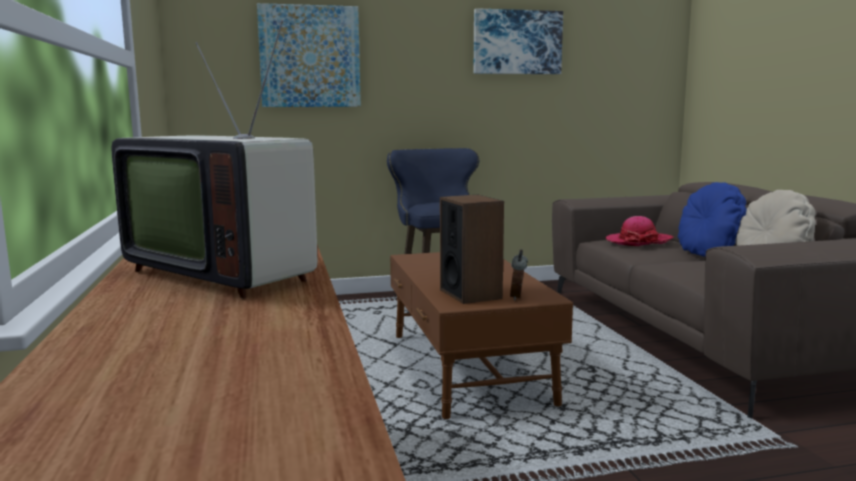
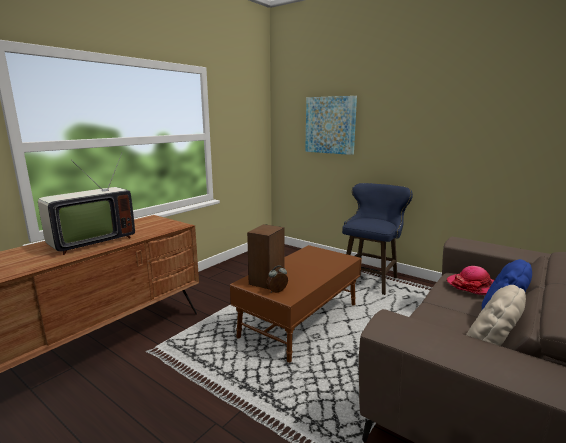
camera: 50 degrees right, 5 degrees up
(224, 273) = (90, 242): television -> television turned 135 degrees counterclockwise
(517, 42) = (464, 115): picture -> none

